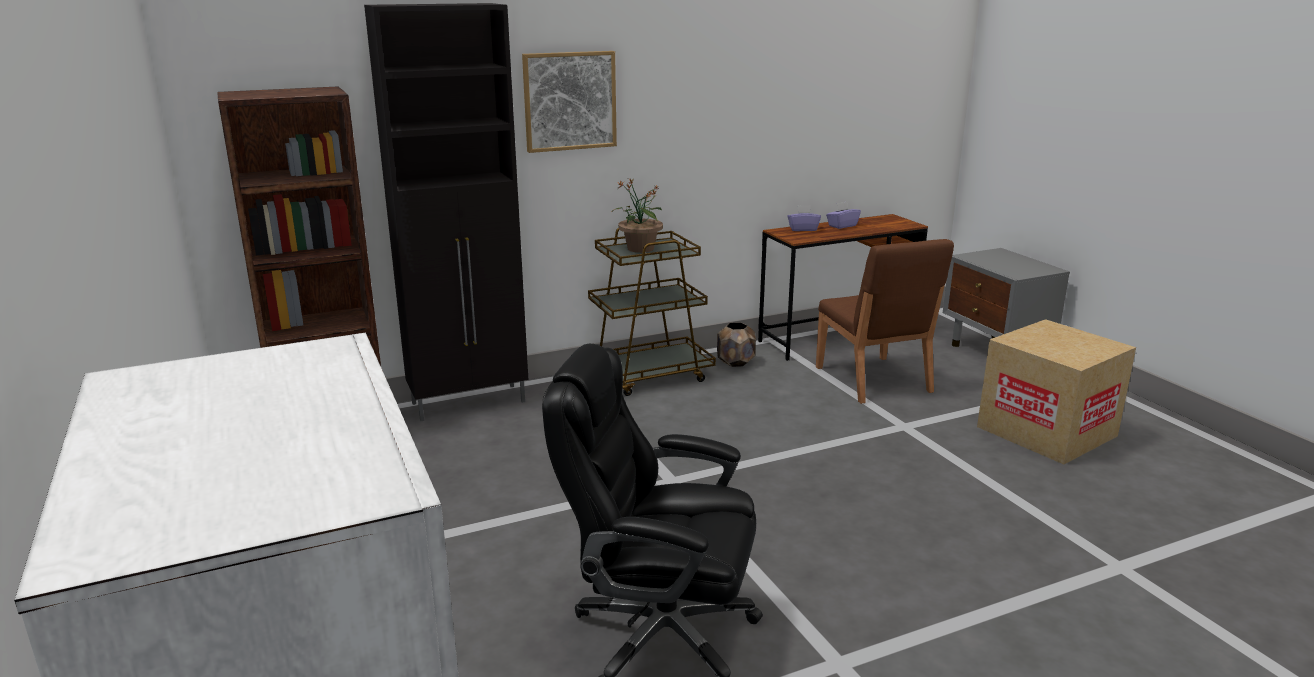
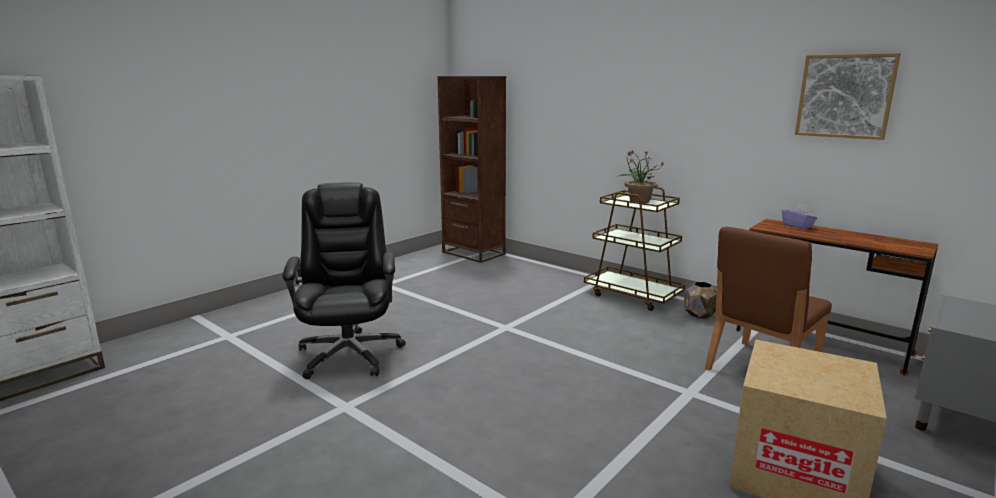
camera: 65 degrees right, 5 degrees down
(470, 402) = (536, 267): black cabinet -> none
(569, 101) = (622, 93): picture -> picture (845, 96)
(842, 225) = (841, 234): purple tissue box -> none

